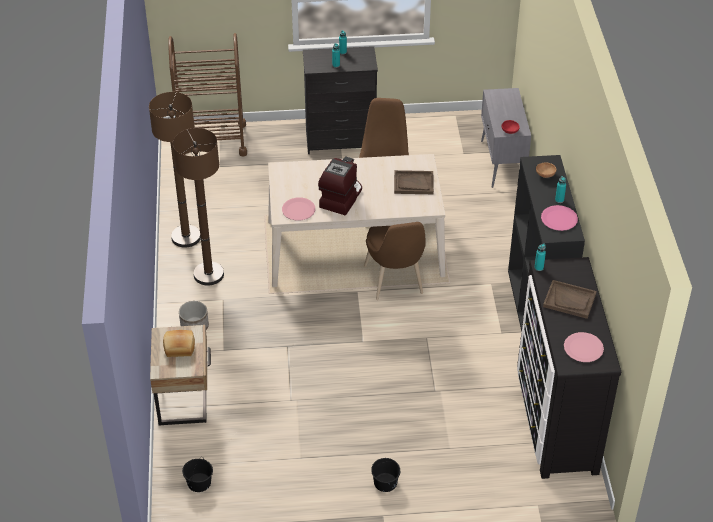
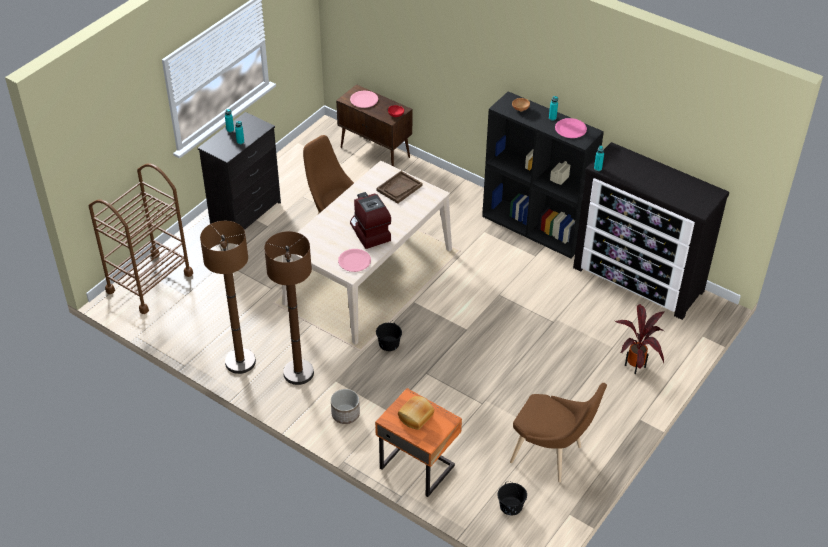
camera: 50 degrees left, 0 degrees up
(185, 400) = (418, 466): beige nightstand -> orange nightstand
(385, 482) = (611, 399): black bucket -> black bucket (389, 344)
(395, 283) = (428, 277): brown chair -> brown chair (551, 456)
(446, 478) = (637, 366): none -> potted plant
(502, 163) = (375, 152): grey cabinet -> brown cabinet
(569, 300) = (643, 174): brown tray -> none
(583, 348) = (693, 195): pink plate -> pink plate (364, 100)

